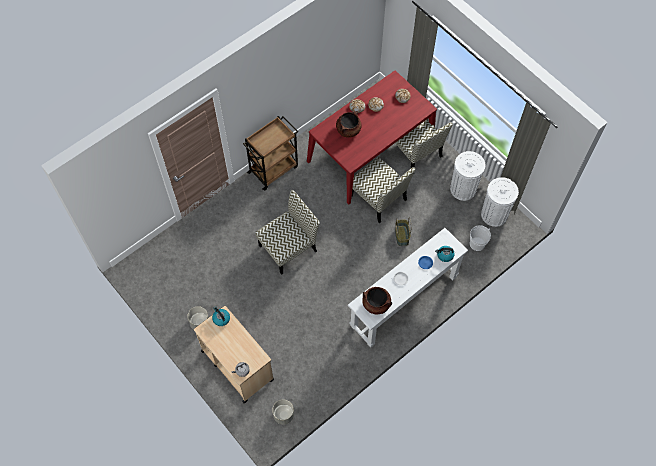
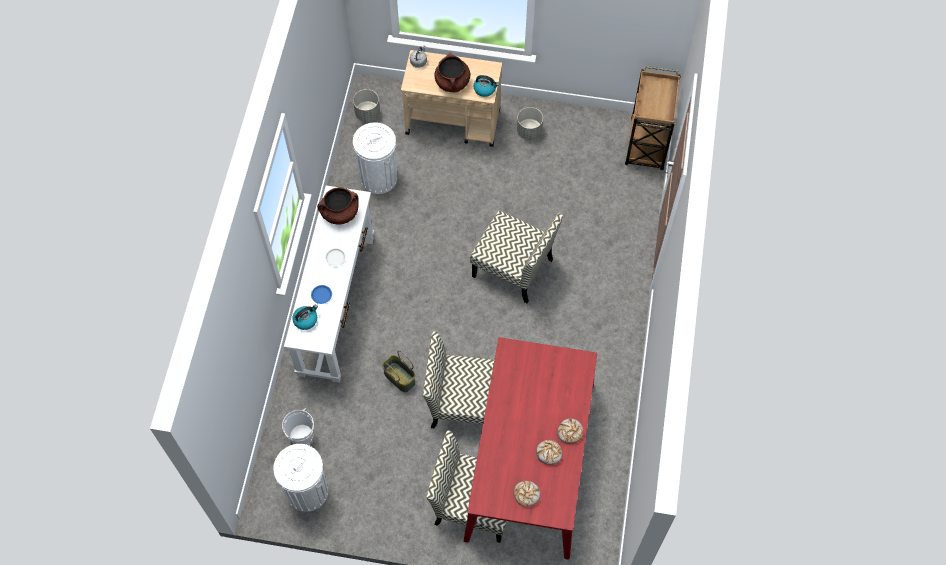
camera: 140 degrees right, 0 degrees up
(274, 169) = (620, 344): brown cart -> brown cart (646, 145)
(288, 247) = (514, 268): chair -> chair turned 75 degrees counterclockwise
(348, 130) = (551, 392): brown cooking pot -> brown cooking pot (452, 82)
(463, 189) = (372, 497): white trash can -> white trash can (378, 178)

